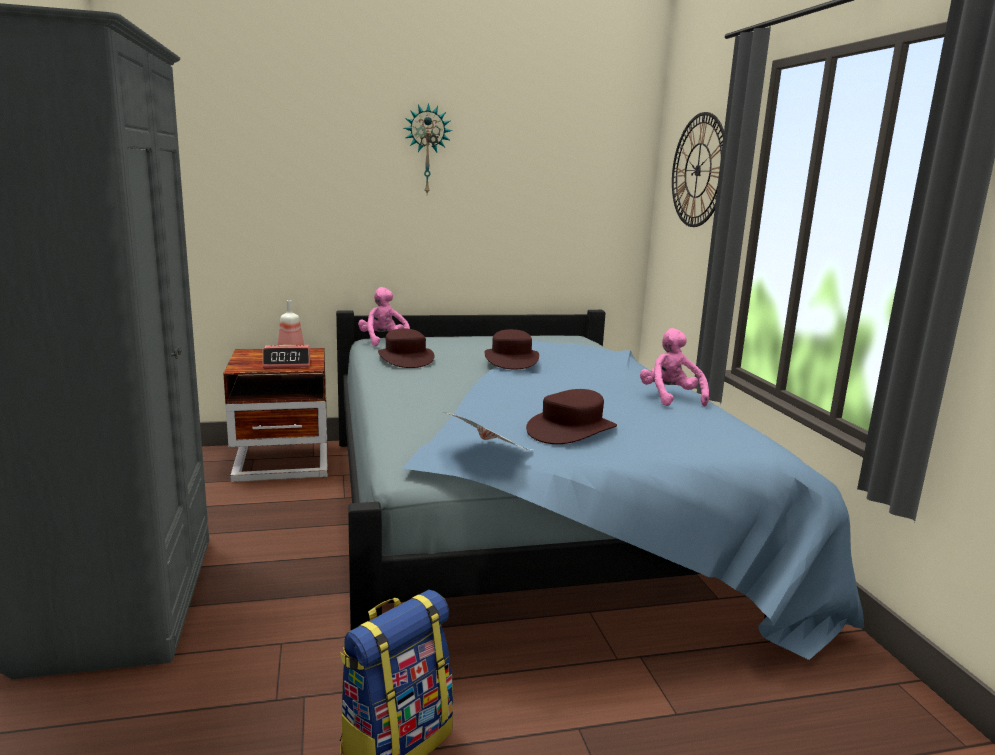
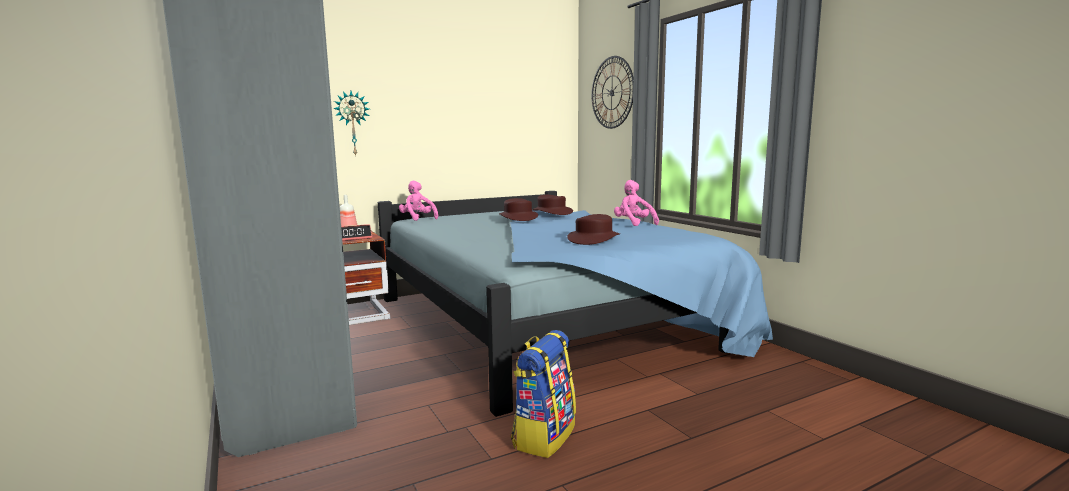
camera: 15 degrees left, 5 degrees down
(405, 358) = (444, 224): brown hat -> brown hat (551, 212)
(427, 150) = (433, 86): wall clock -> wall clock (352, 123)
(488, 456) = (559, 252): newspaper -> none

